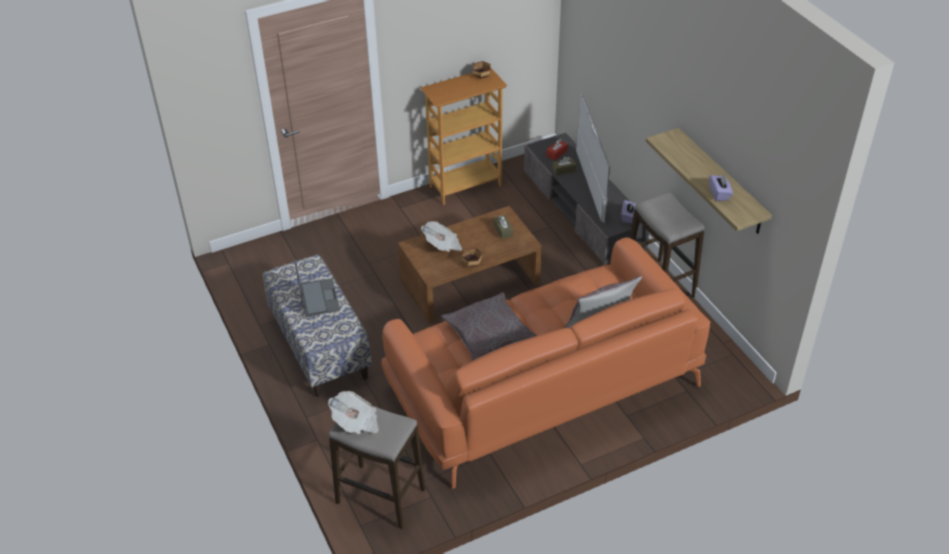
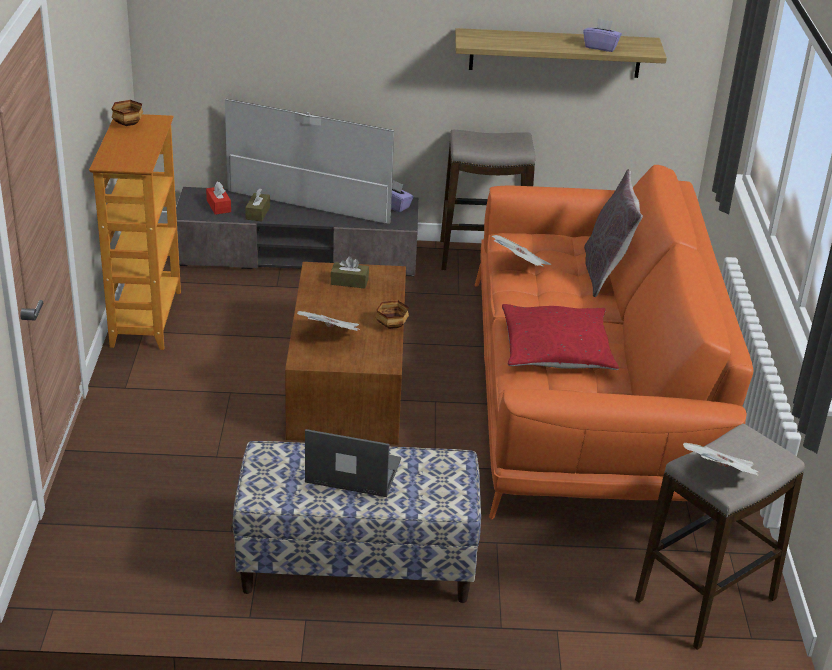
camera: 65 degrees left, 10 degrees down
(488, 334) = (556, 350): grey pillow -> red pillow
(571, 288) = (520, 266): none -> newspaper

